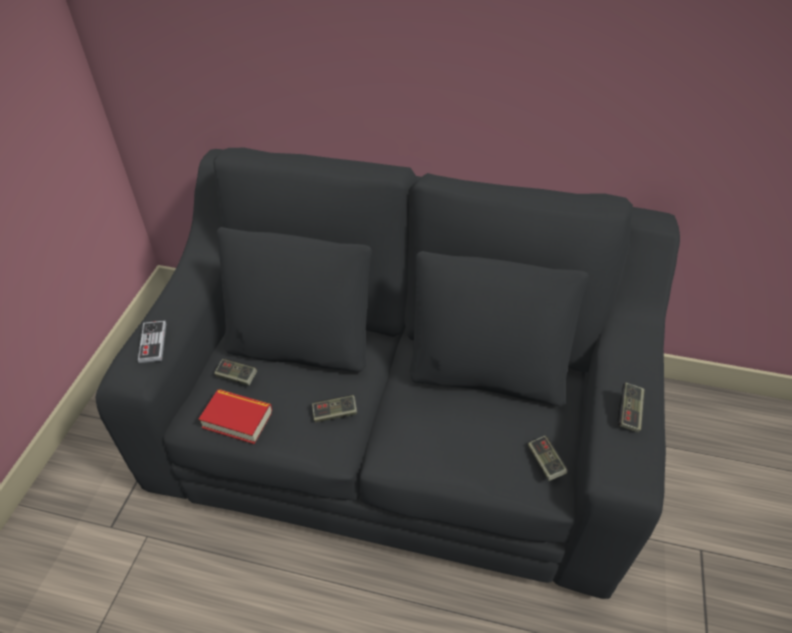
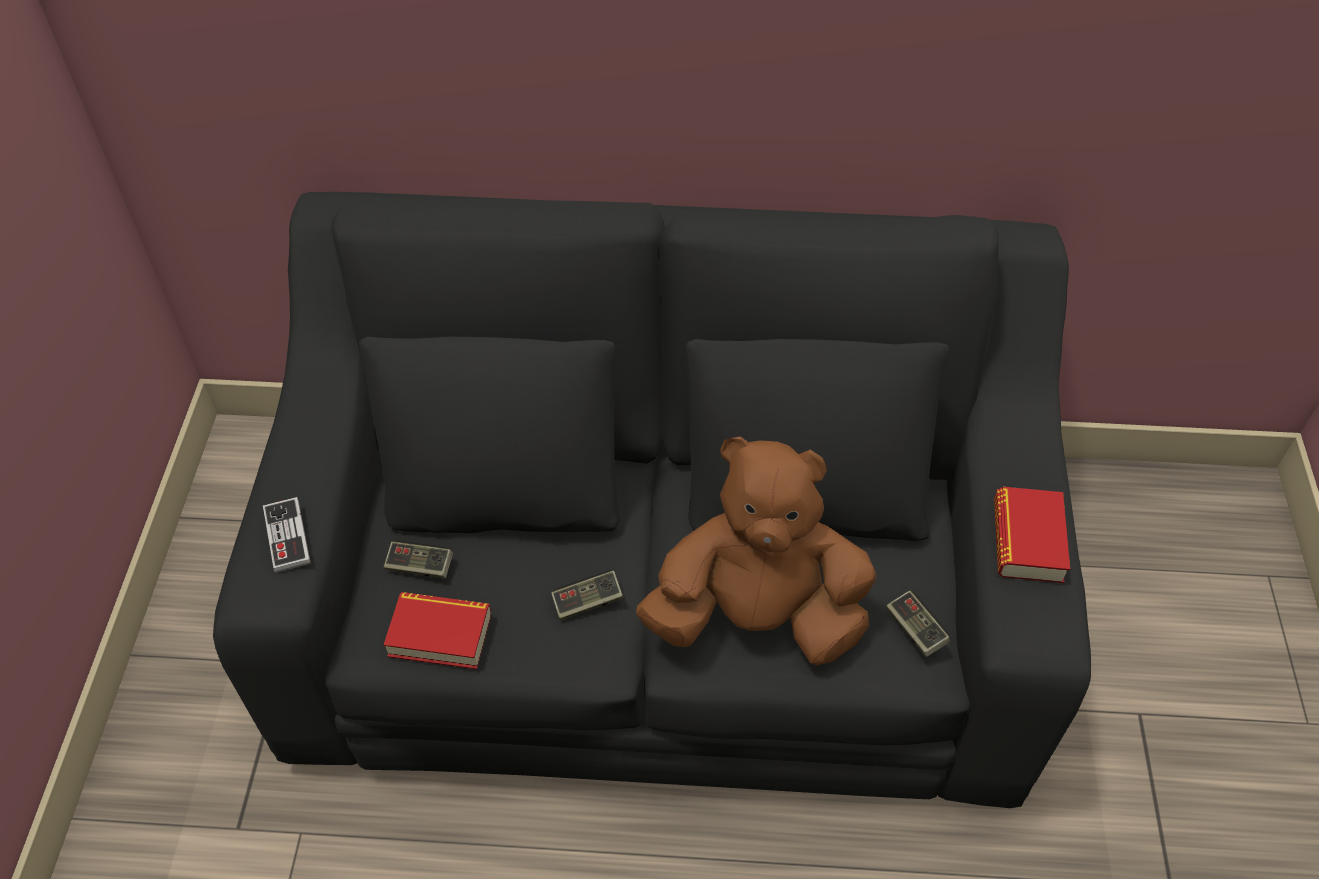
camera: 10 degrees left, 5 degrees up
(440, 438) = (757, 617): none -> brown plush toy
(629, 412) = (1027, 540): game controller -> book

